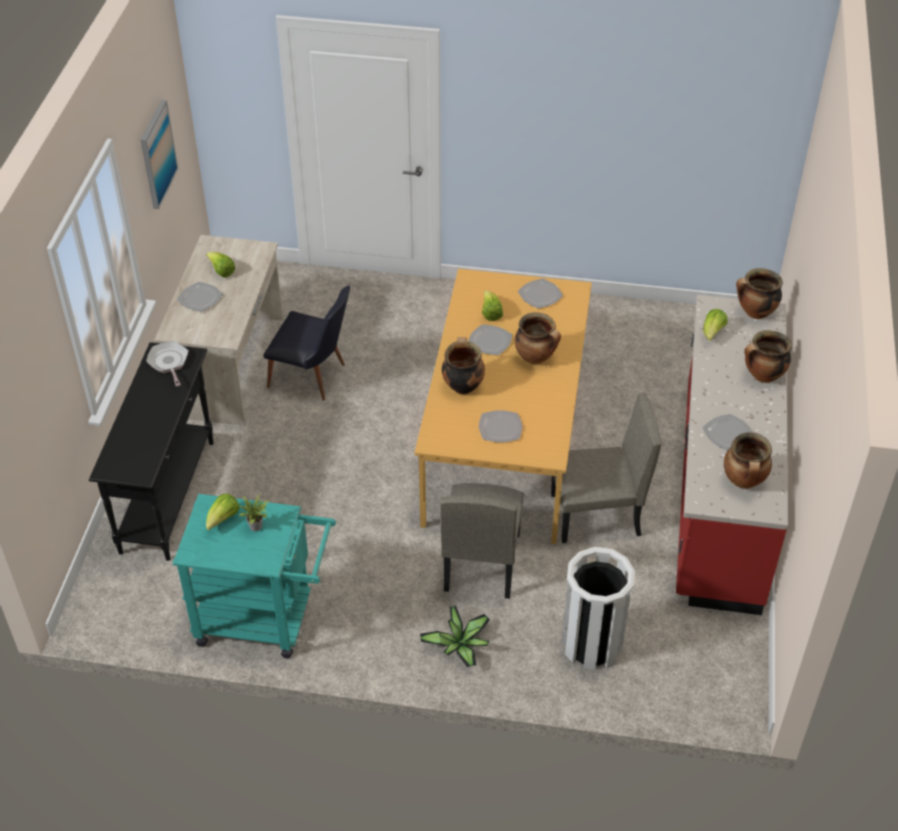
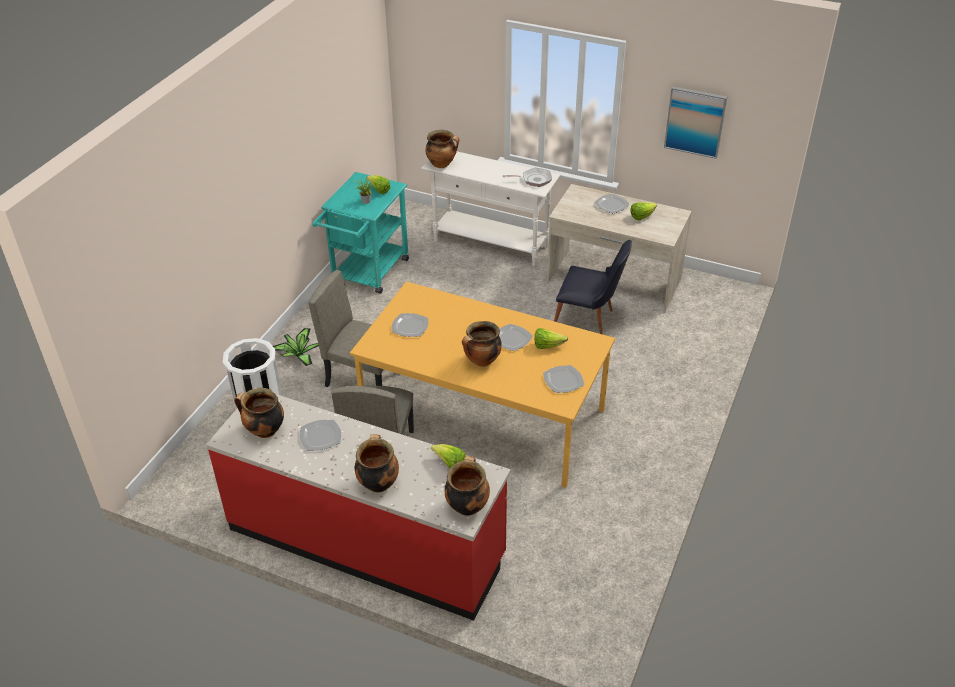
camera: 105 degrees right, 5 degrees down
(168, 496) = (491, 244): black console table -> white console table
(313, 378) = (589, 320): black chair -> black chair turned 105 degrees counterclockwise
(462, 385) = (465, 315): cooking pot -> cooking pot (442, 164)

